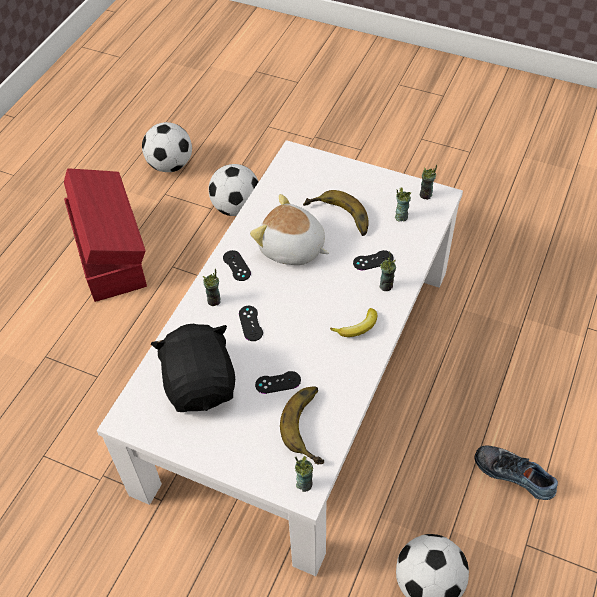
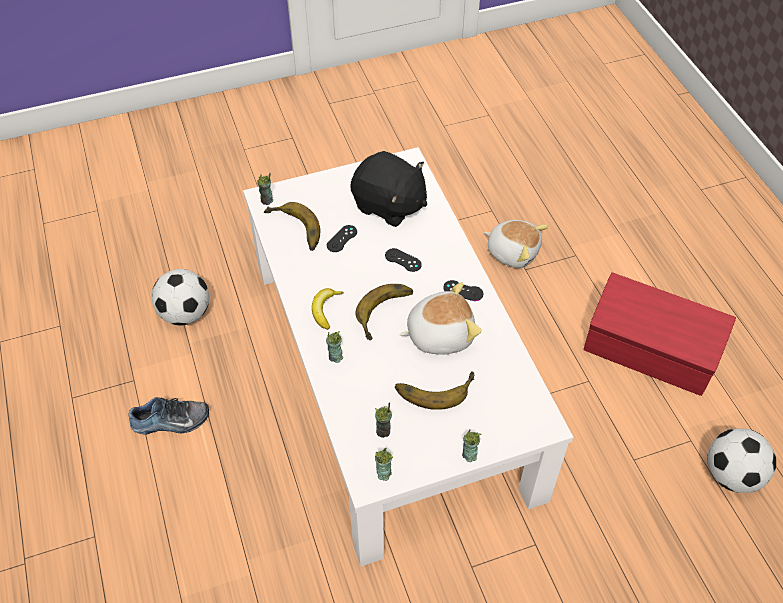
camera: 135 degrees right, 0 degrees up
(83, 400) = (513, 251): none -> plush toy
(214, 300) = (446, 256): cup -> cup (469, 455)
(236, 208) = (615, 479): football -> none
(312, 289) = (387, 314): none -> banana
(373, 260) = (366, 371): black game controller -> none

